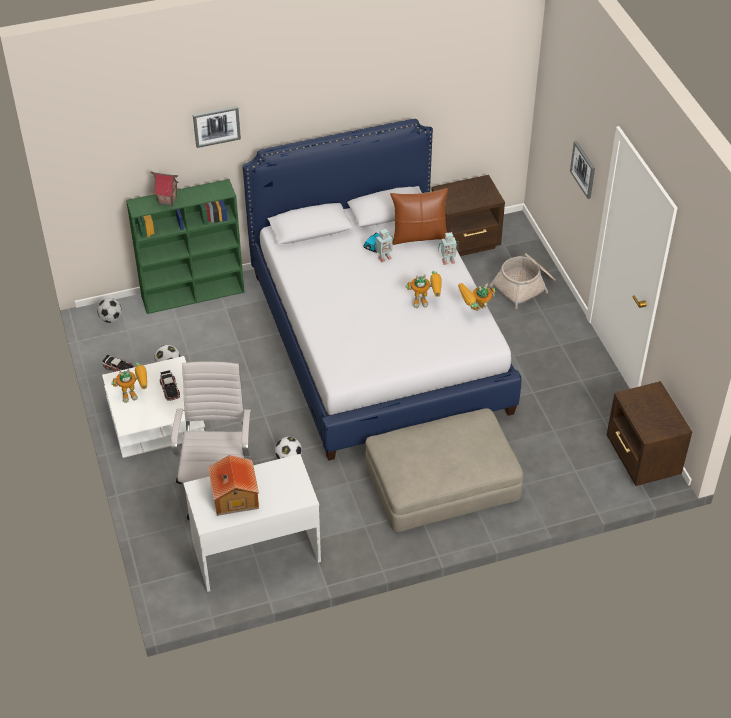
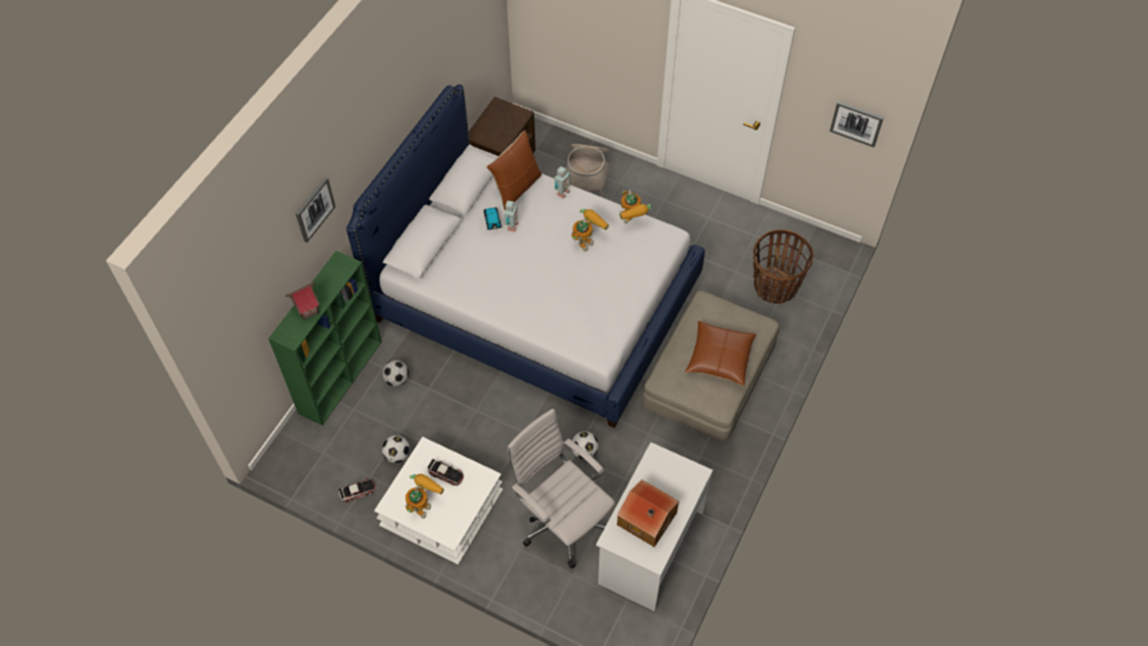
camera: 45 degrees left, 10 degrees up
(110, 318) = (296, 454): football -> football (397, 380)
(440, 458) = (719, 358): none -> brown pillow
(474, 312) = (631, 220): toy robot -> toy robot turned 45 degrees counterclockwise
(572, 463) = (775, 287): none -> basket
(583, 169) = (619, 42): picture -> picture (856, 123)
(642, 460) = (813, 247): brown nightstand -> none

